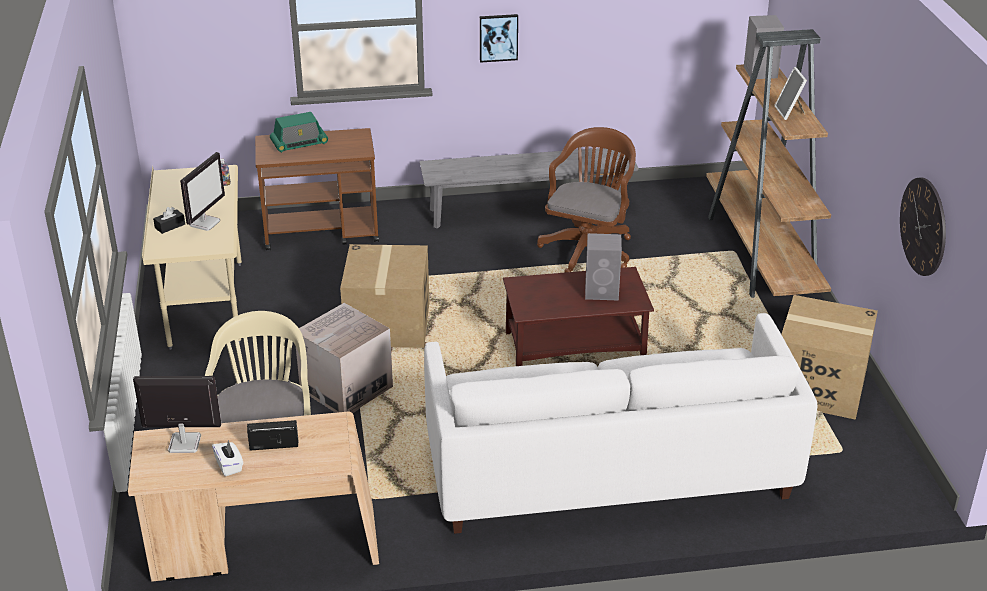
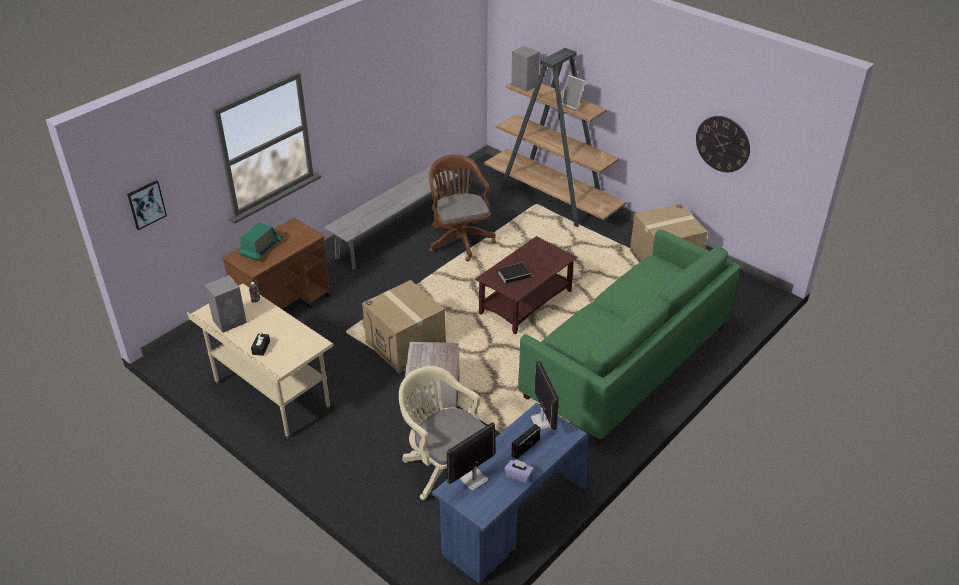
camera: 40 degrees left, 5 degrees up
(205, 223) = (282, 333): monitor -> monitor (542, 421)
(229, 466) = (518, 475): white tissue box -> purple tissue box
(264, 547) = (513, 520): beige desk -> blue desk
(498, 37) = (351, 119): picture -> picture (146, 204)
(551, 294) = (514, 274): none -> book
(602, 291) = (539, 259): grey speaker -> grey speaker (230, 321)
(608, 468) = (627, 362): white sofa -> green sofa

